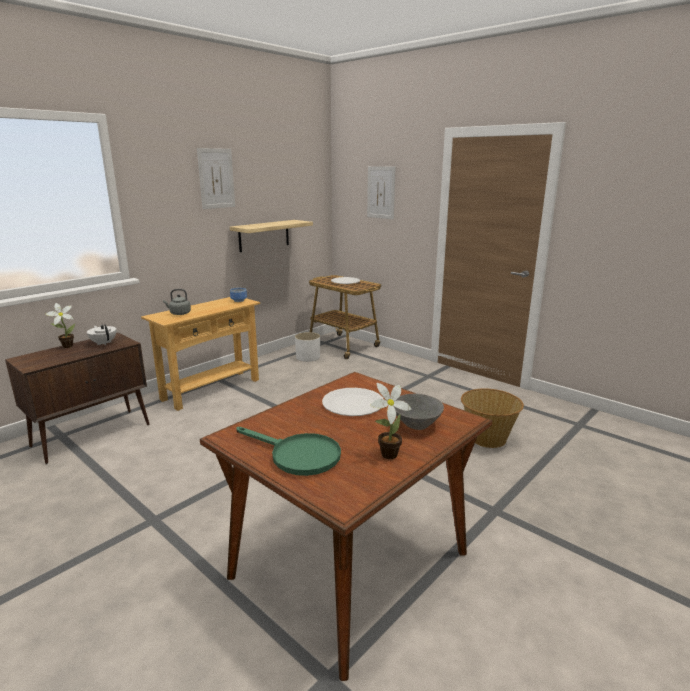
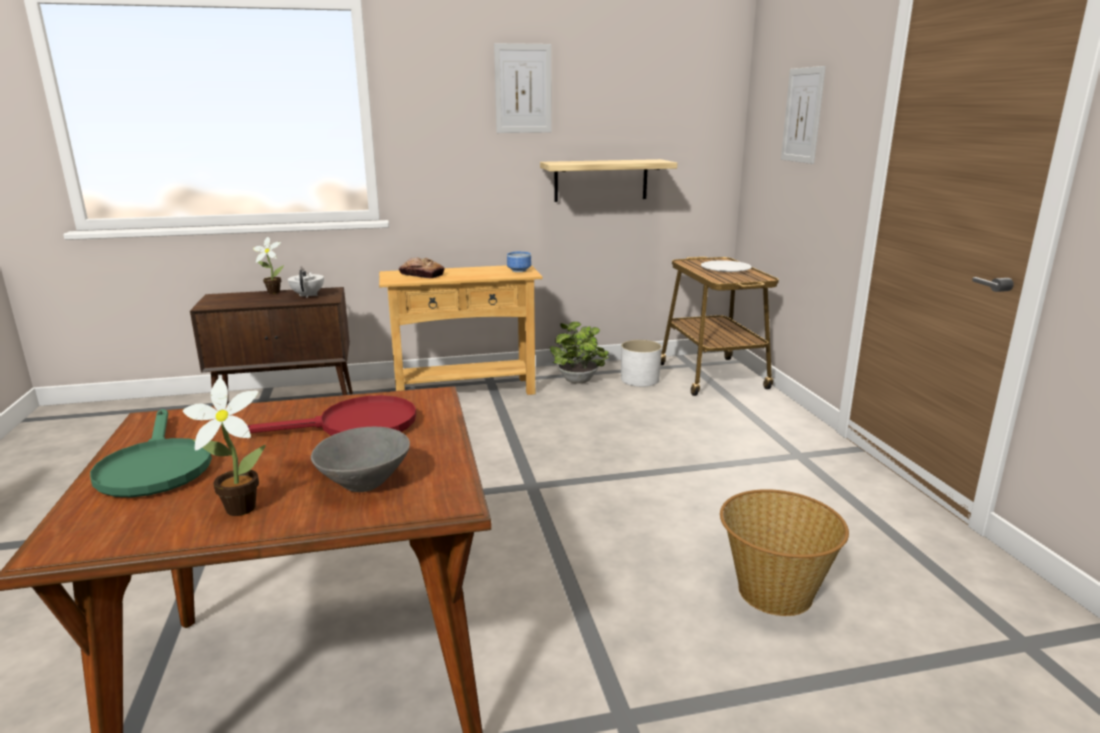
camera: 35 degrees right, 0 degrees up
(179, 313) = (421, 274): grey kettle -> bread
(275, 366) = (579, 381): none -> potted plant
(353, 404) = (354, 426): white plate -> red frying pan

